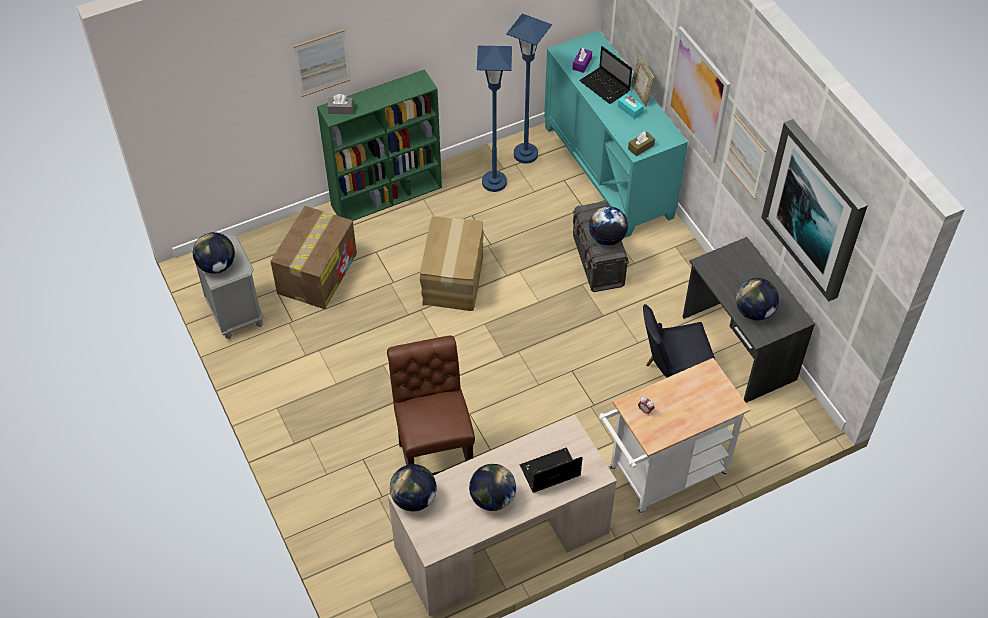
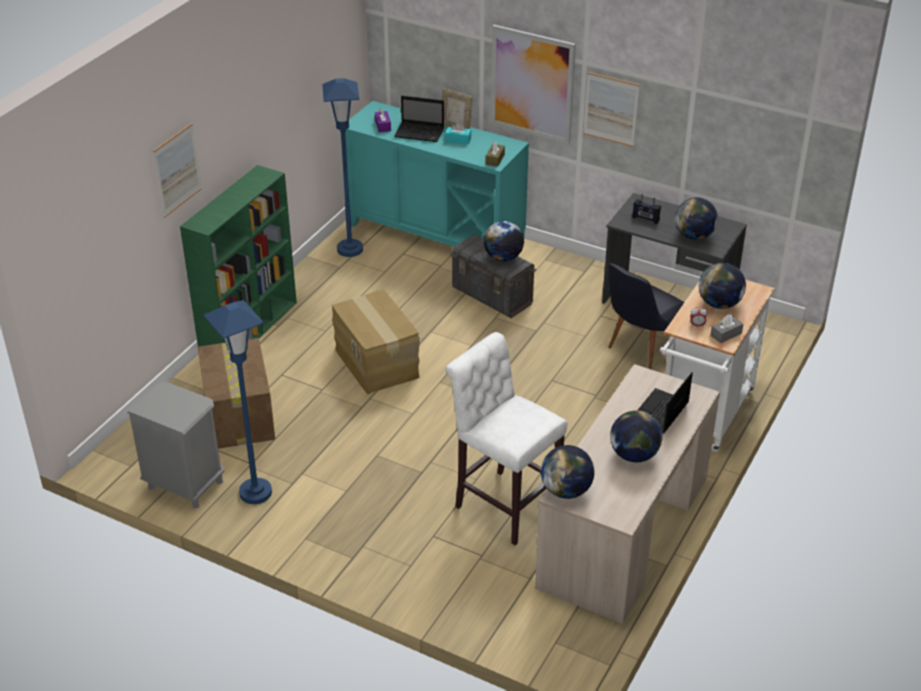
camera: 35 degrees left, 15 degrees down
(217, 265) = (171, 412): globe -> globe (719, 304)
(341, 109) = (207, 219): grey tissue box -> grey tissue box (726, 334)
(435, 462) = (503, 504): brown stool -> white stool
(494, 182) = (342, 280): blue floor lamp -> blue floor lamp (255, 492)
(729, 271) = (645, 219): none -> radio
(815, 210) = (719, 104): picture -> none

